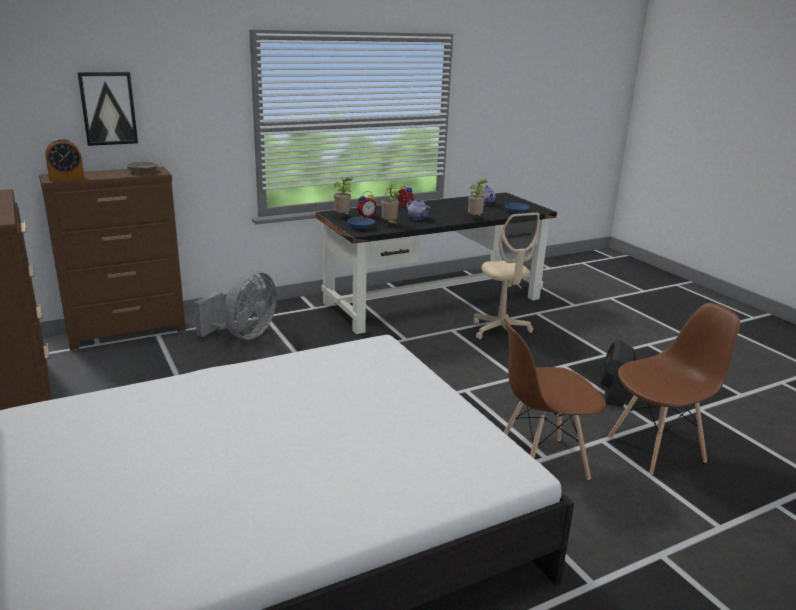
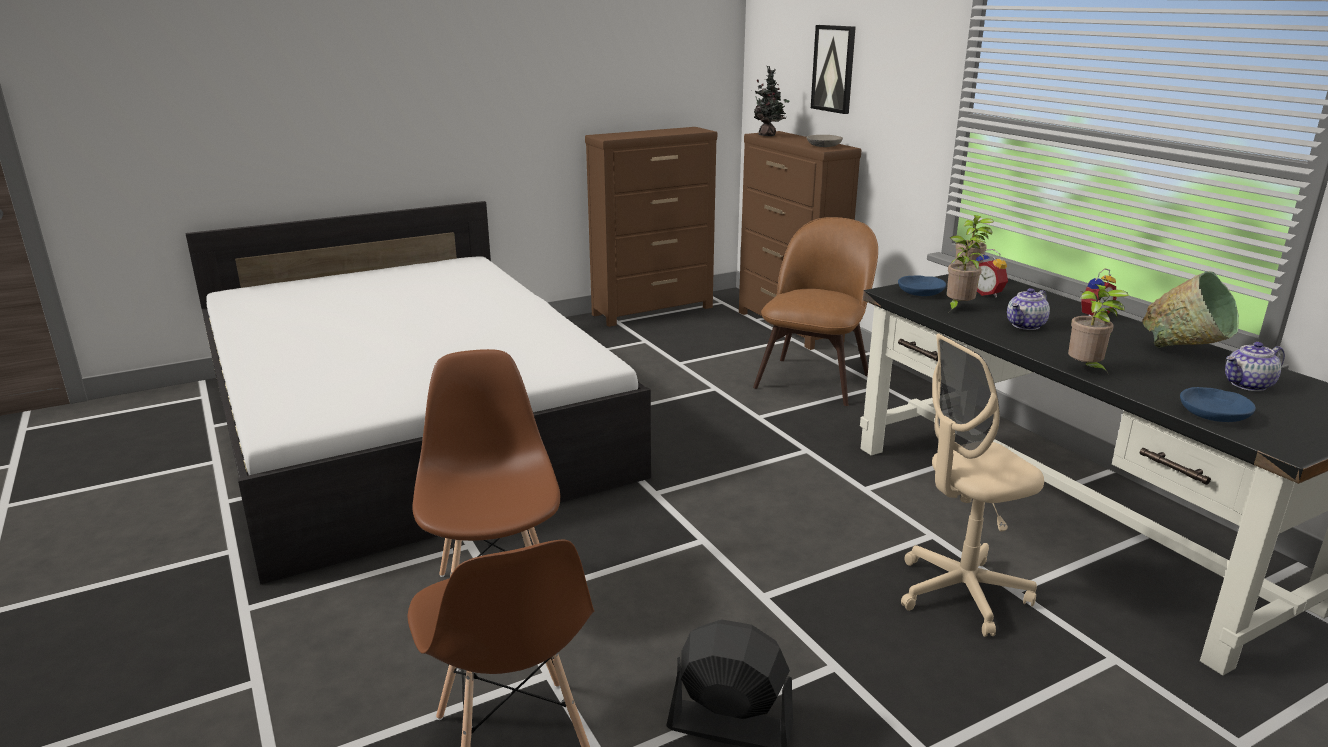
camera: 90 degrees right, 0 degrees up
(66, 178) = (769, 135): alarm clock -> potted plant
(243, 335) = (814, 379): grey fan -> brown chair
(450, 203) = (1186, 352): none -> green bowl

